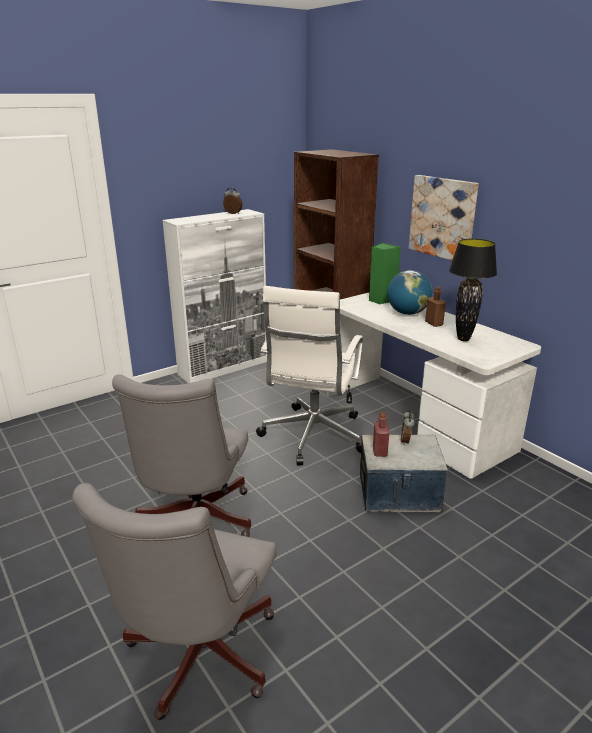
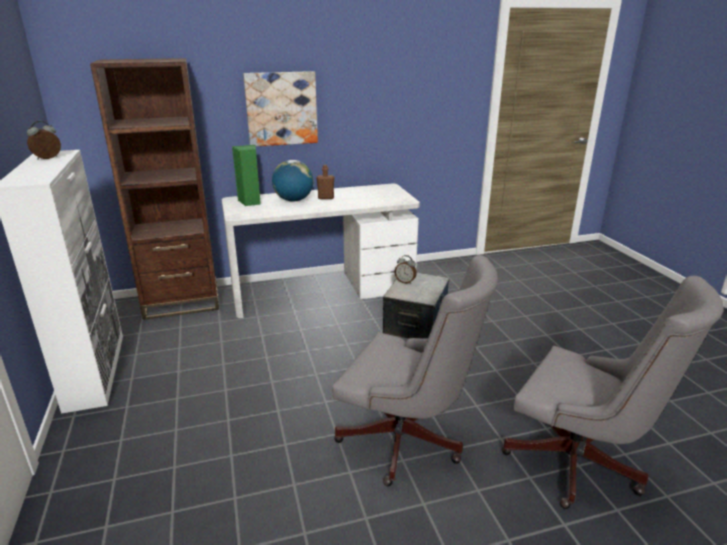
camera: 70 degrees left, 0 degrees up
(312, 437) = (307, 343): white office chair -> none
(380, 451) = (413, 294): red bottle -> none
(463, 339) = (364, 196): black table lamp -> none

